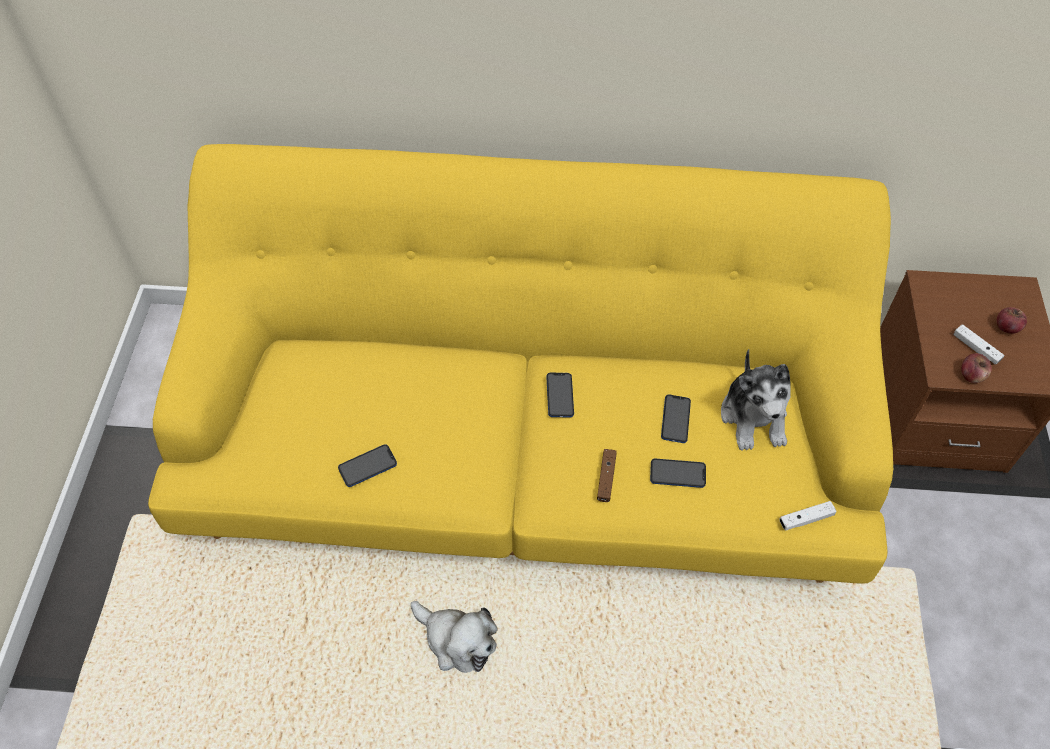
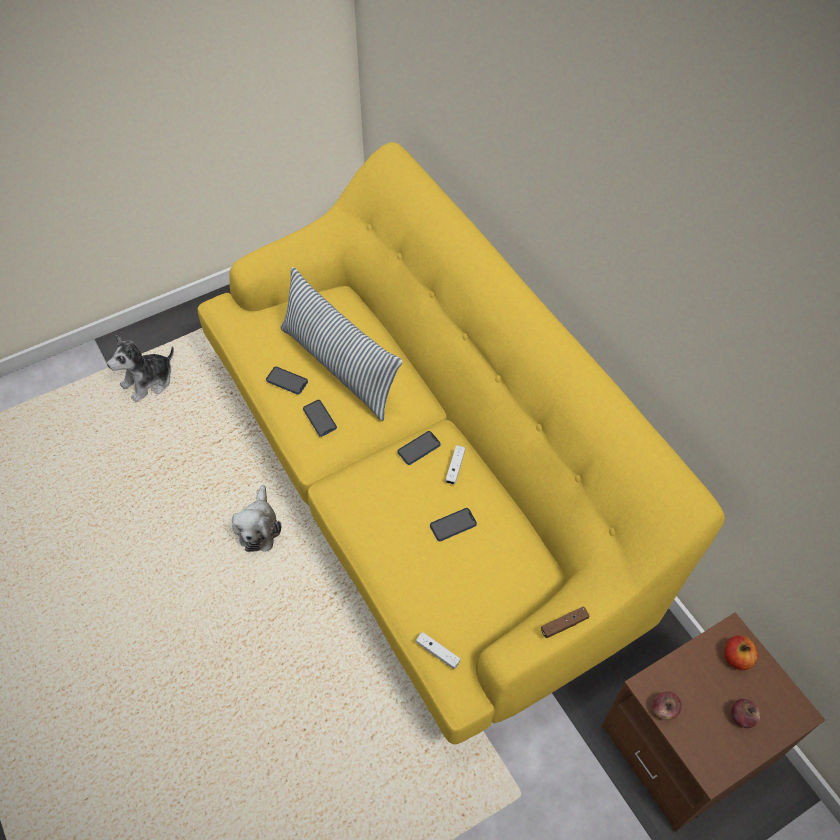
camera: 55 degrees right, 0 degrees up
(393, 406) = (339, 367): none -> pillow
(606, 478) = (374, 510): brown game controller -> brown game controller (564, 624)
(677, 474) = (409, 550): phone -> phone (319, 419)
(754, 417) = (496, 574): plush toy -> plush toy (148, 382)
(950, 296) = (736, 658): none -> apple
(976, 348) = (696, 701): white game controller -> white game controller (455, 467)

